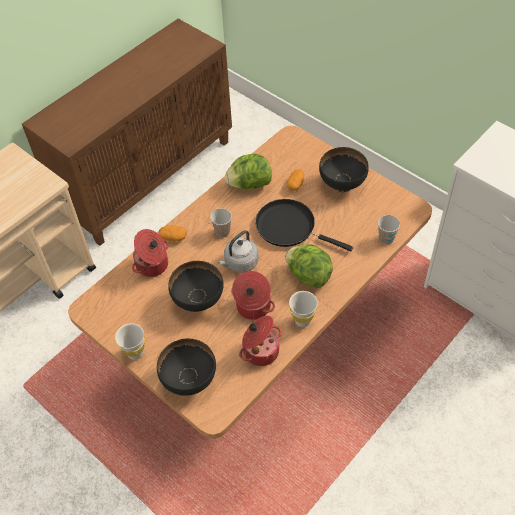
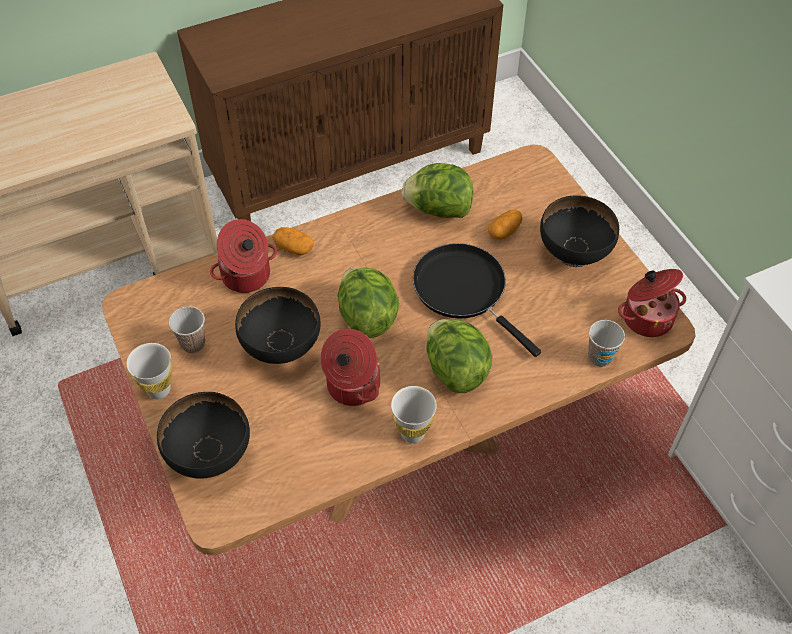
camera: 20 degrees right, 0 degrees up
(222, 232) = (365, 263): cup -> cup (193, 344)
(240, 263) = (366, 316): grey kettle -> lettuce
(260, 350) = (330, 452): cooking pot -> cooking pot (646, 317)

